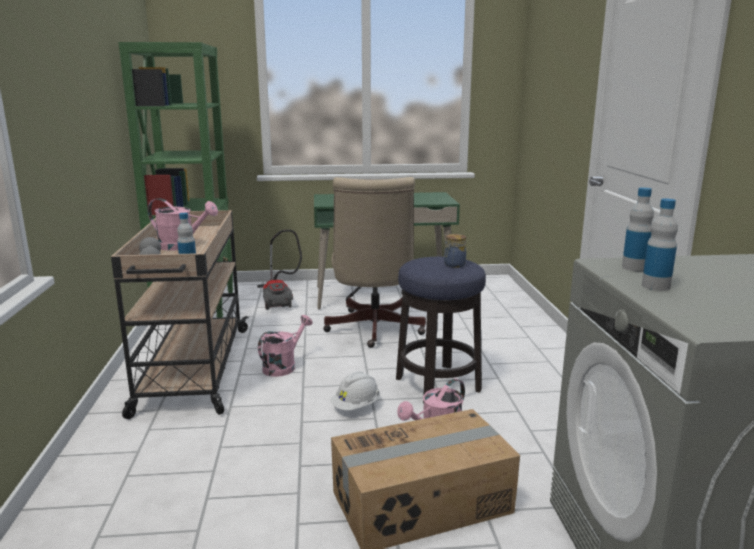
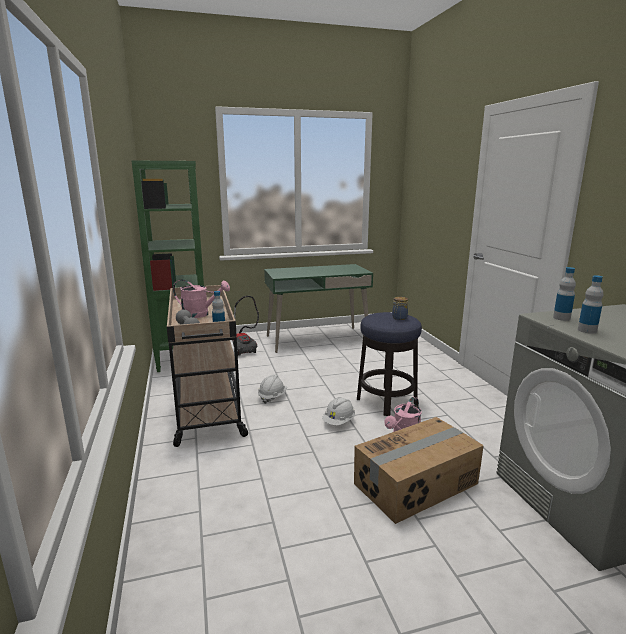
camera: 10 degrees left, 0 degrees up
(283, 366) = (272, 397): pink watering can -> white hard hat
(373, 330) = (323, 365): beige office chair -> none

